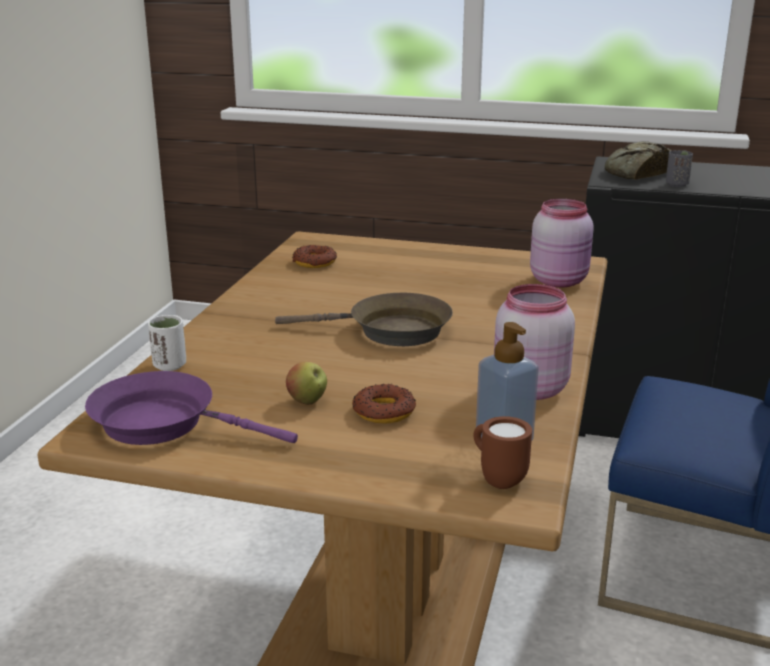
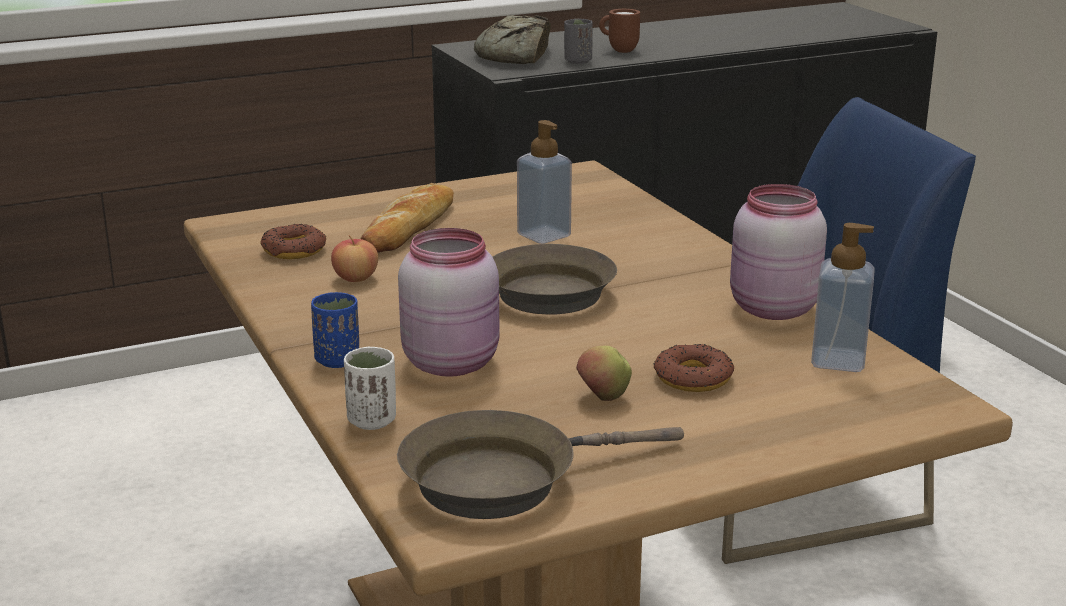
camera: 40 degrees left, 0 degrees up
(164, 423) = (502, 480): purple frying pan -> brown frying pan
(217, 328) = (337, 360): none -> blue cup
(314, 287) = (355, 278): none -> apple
(402, 267) = (410, 227): none -> bread
(471, 295) = (544, 235): none -> soap dispenser
(497, 479) = (897, 395): brown mug -> brown mug (618, 51)
(560, 280) = (600, 195): pink jar -> pink jar (452, 362)

